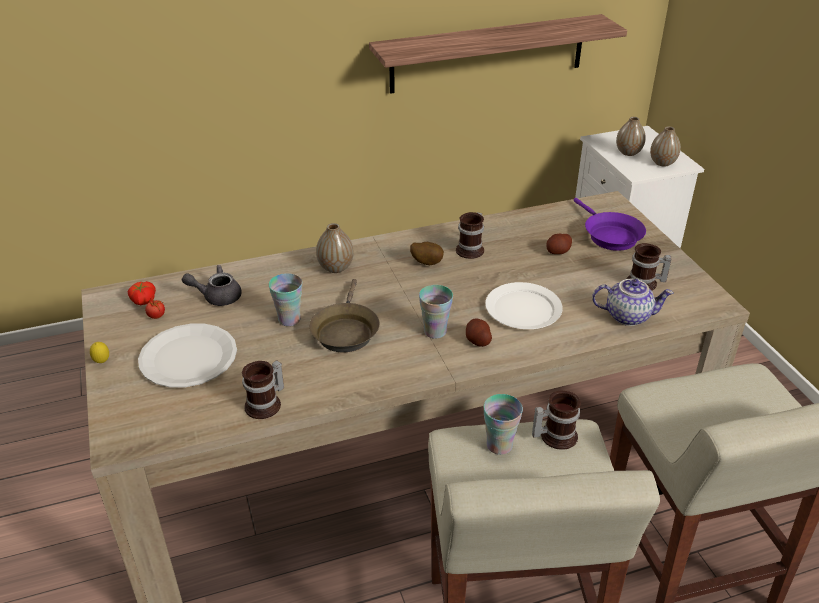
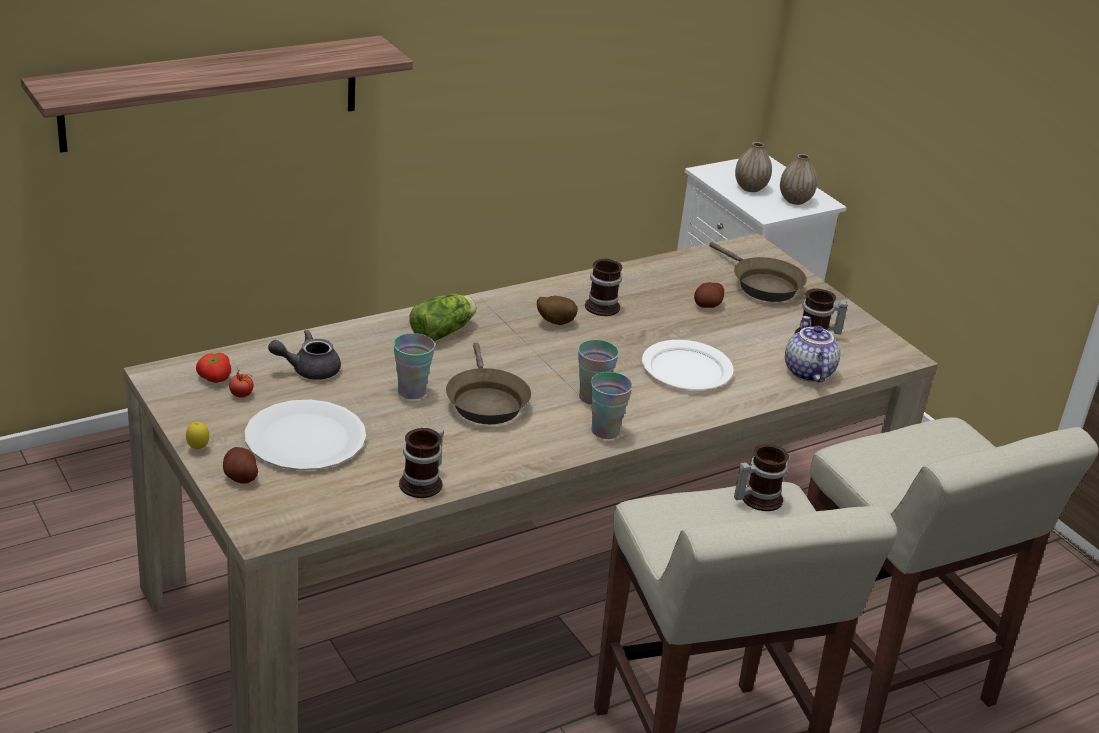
camera: 15 degrees left, 5 degrees down
(335, 268) = (444, 331): vase -> lettuce
(477, 341) = (645, 405): potato -> potato (240, 477)
(488, 53) = (574, 61): shelf -> shelf (212, 92)
(499, 445) = (700, 511): cup -> cup (605, 431)
(609, 235) = (762, 285): purple frying pan -> brown frying pan
(628, 316) = (807, 372): teapot -> teapot turned 90 degrees counterclockwise

